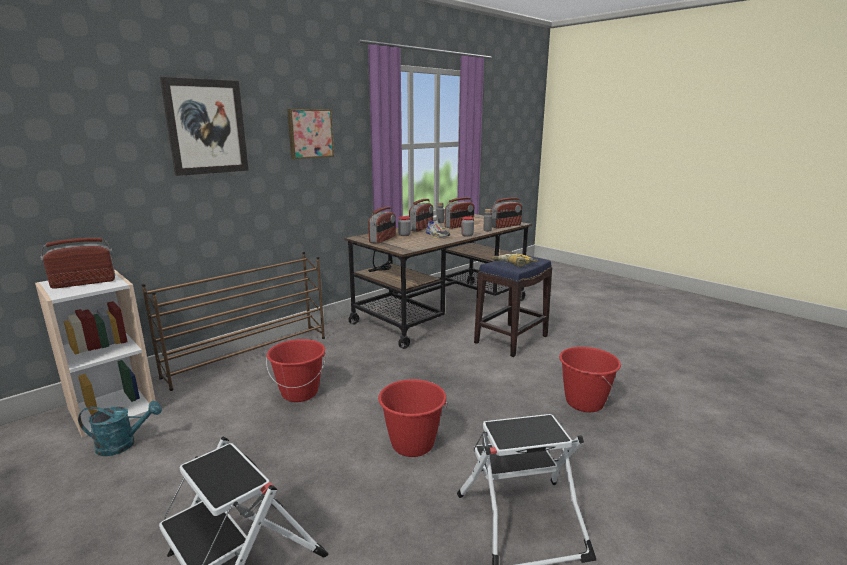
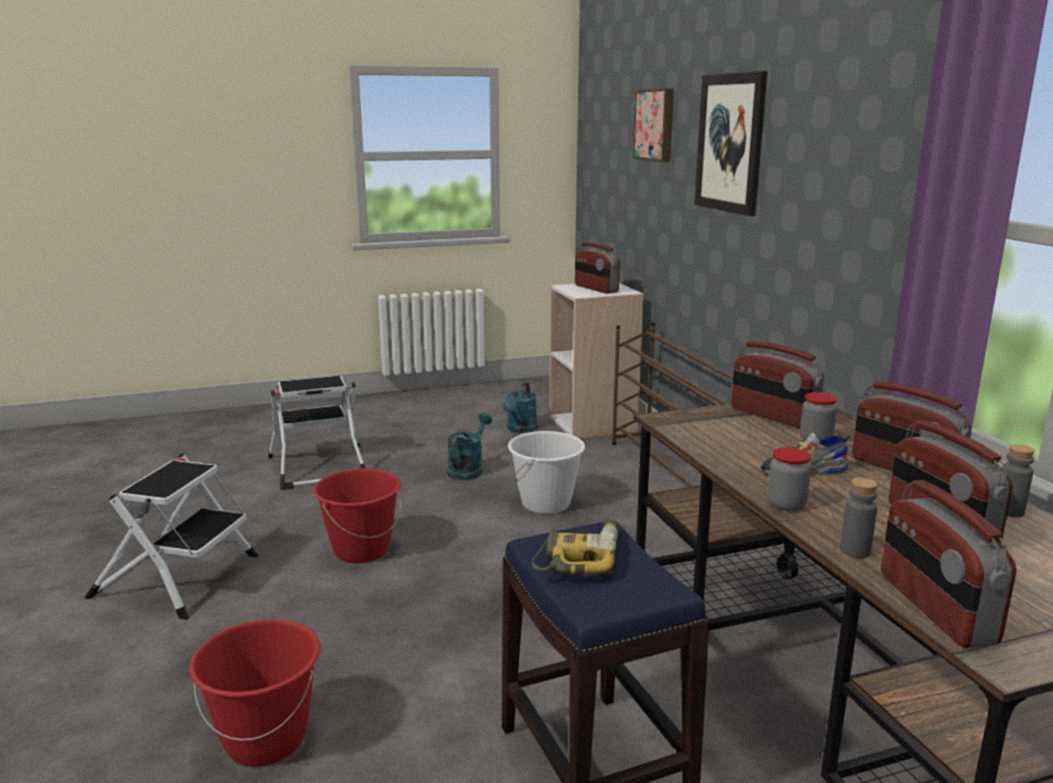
camera: 115 degrees right, 0 degrees up
(84, 283) = (595, 289): radio -> radio turned 150 degrees clockwise
(240, 444) = (468, 469): none -> turquoise watering can
(300, 393) = (546, 504): red bucket -> white bucket
(310, 133) = (841, 167): picture -> picture (656, 125)

